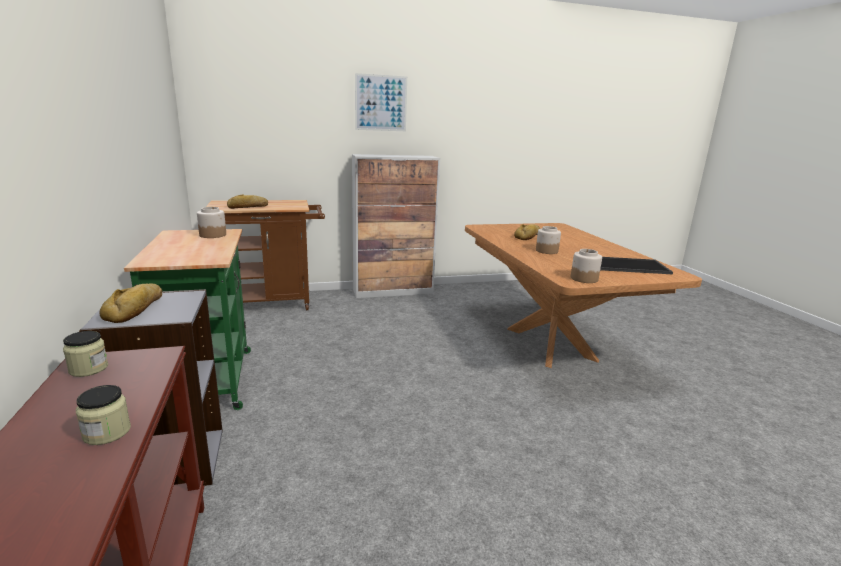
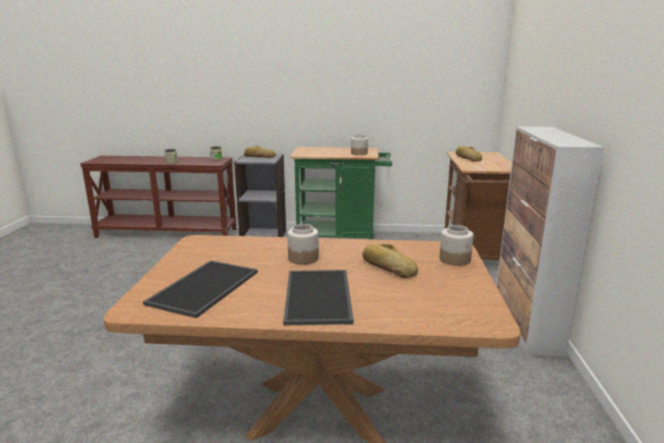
camera: 110 degrees right, 0 degrees up
(381, 103) = (583, 58): picture -> none
(584, 279) = (195, 248): jar -> jar (455, 259)
(587, 245) = (320, 297): none -> tray

